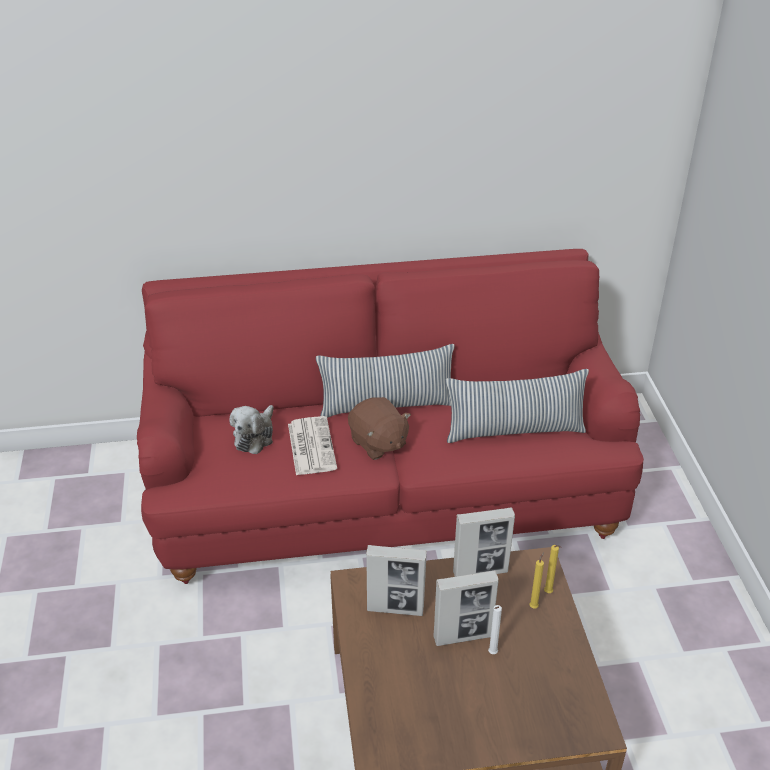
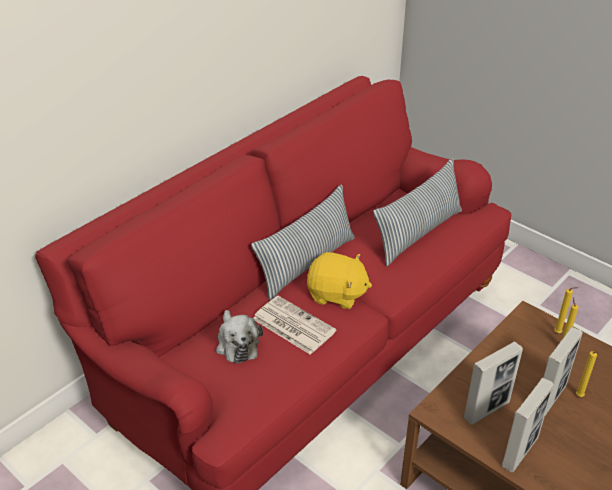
camera: 40 degrees left, 0 degrees up
(378, 443) = (336, 295): brown plush toy -> yellow plush toy
(480, 572) = (504, 346): picture frame -> picture frame (519, 451)
(492, 654) = (580, 397): white candle -> yellow candle

